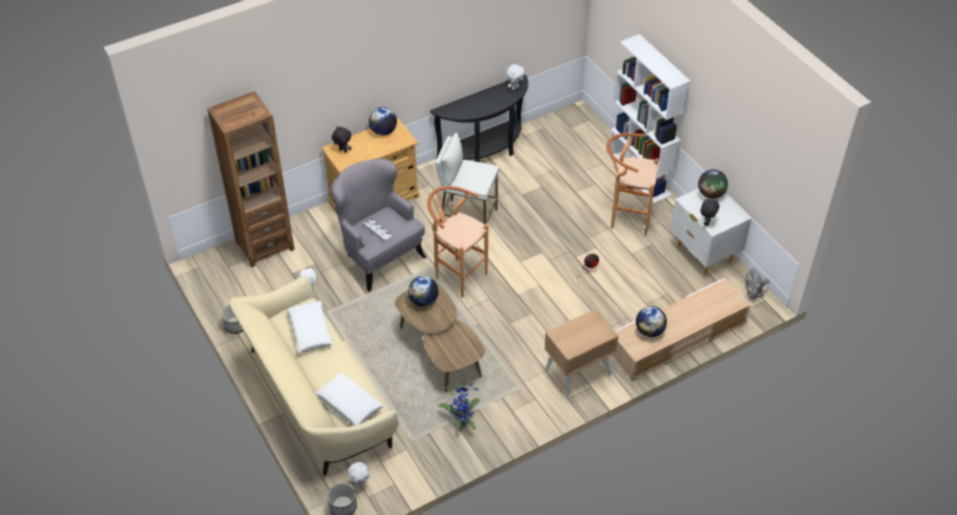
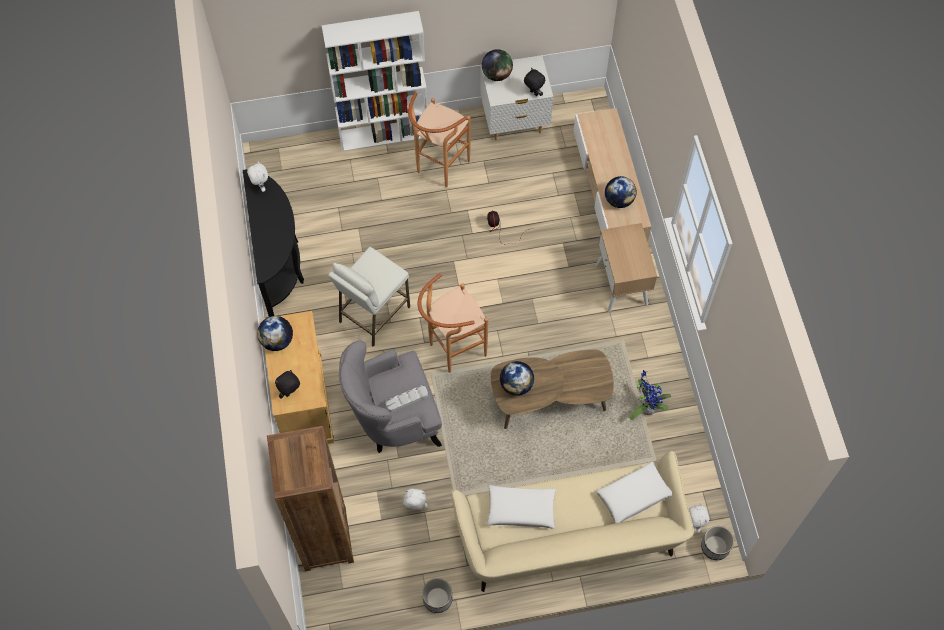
camera: 70 degrees left, 15 degrees up
(752, 295) = (581, 105): grey fan -> none

